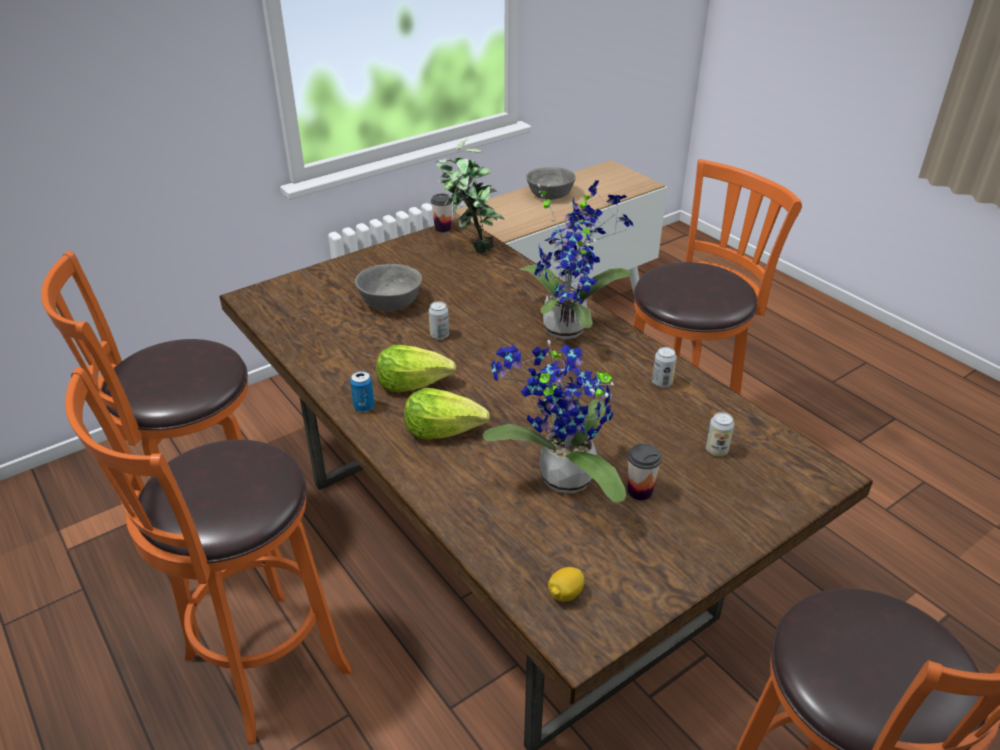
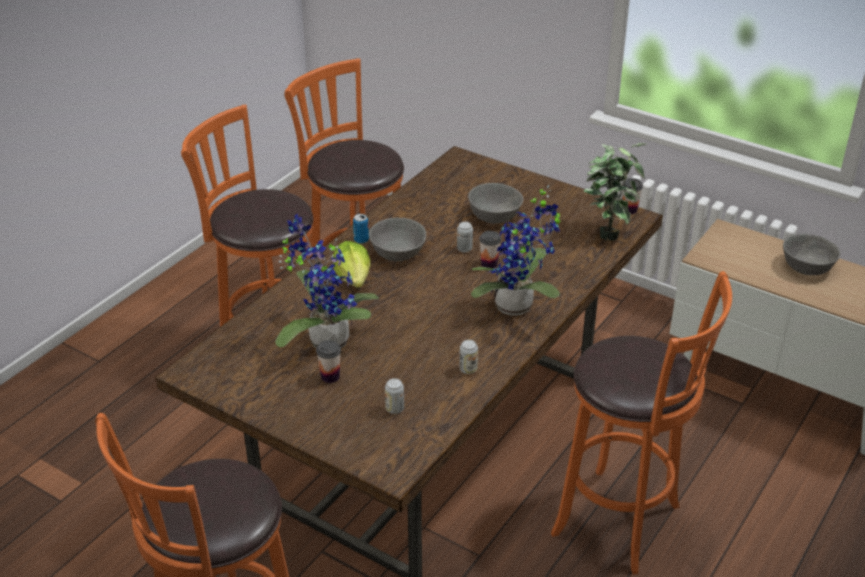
camera: 70 degrees right, 0 degrees up
(413, 383) = (398, 253): lettuce -> grey bowl
(479, 326) = (489, 264): none -> cup
(565, 594) = (223, 360): lemon -> none

